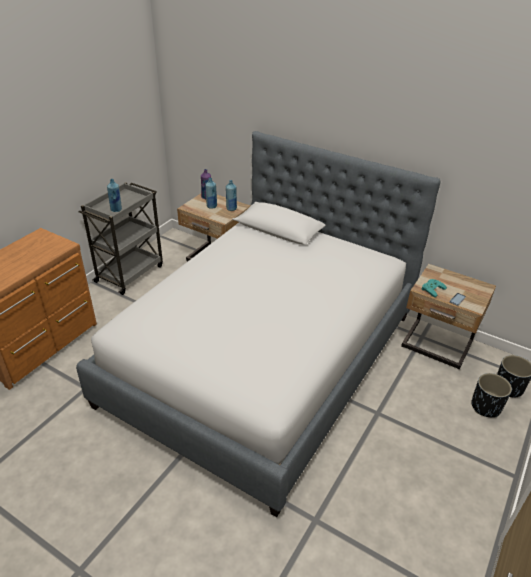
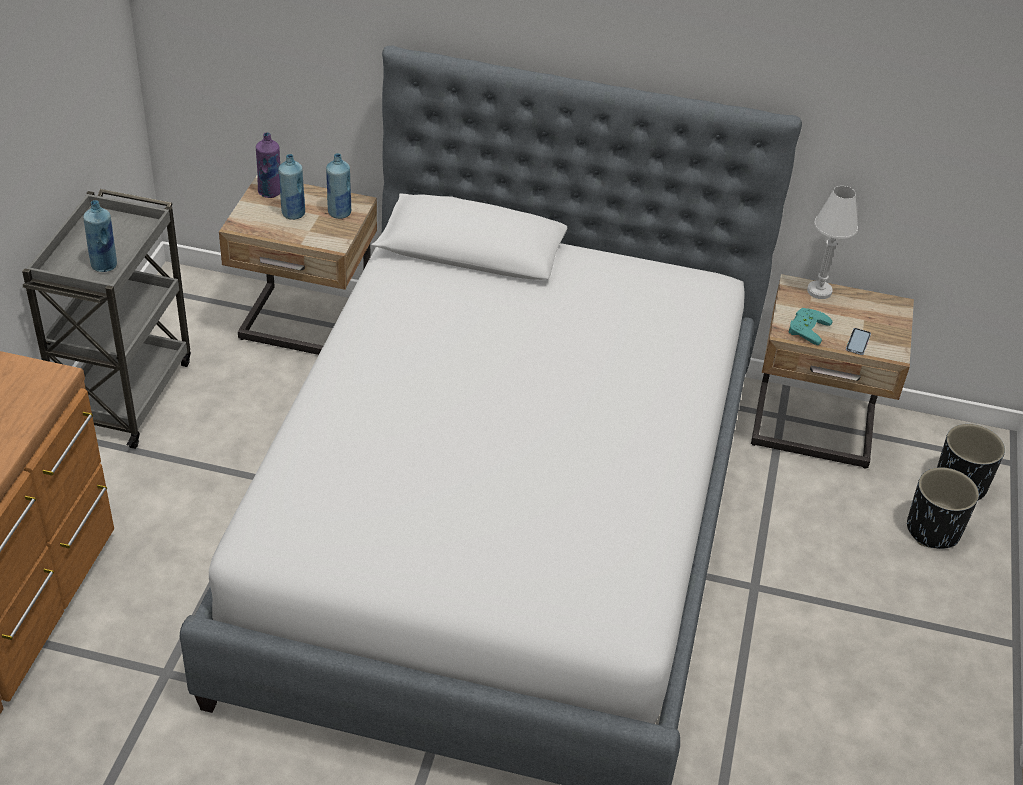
camera: 20 degrees left, 5 degrees up
(445, 274) = (819, 291): none -> white table lamp

